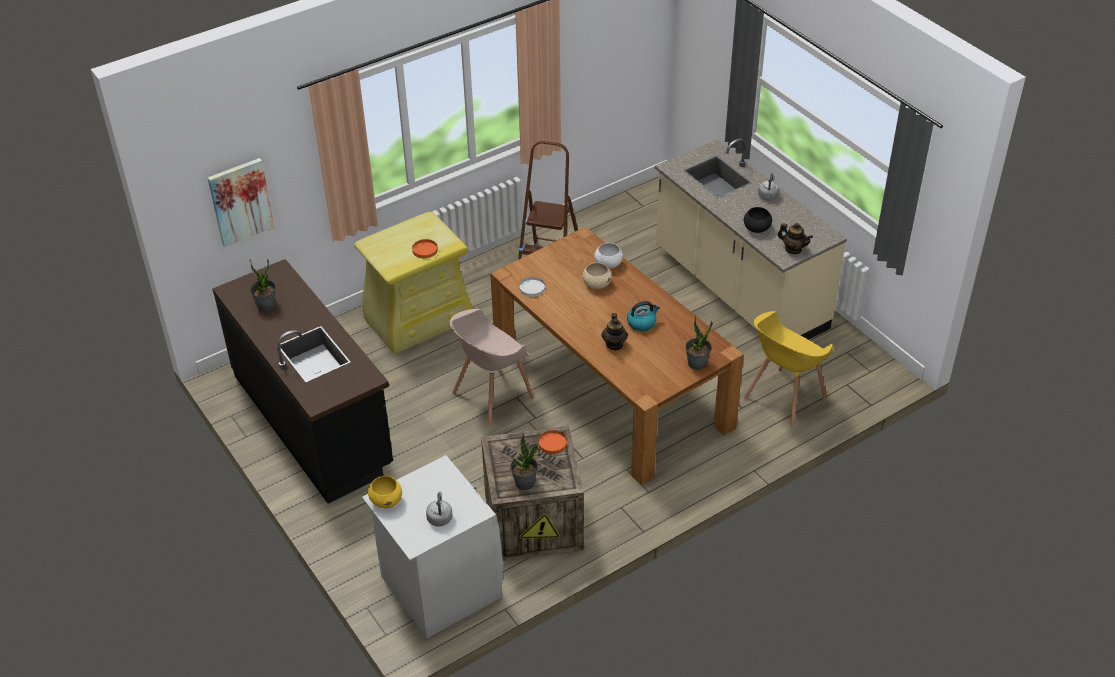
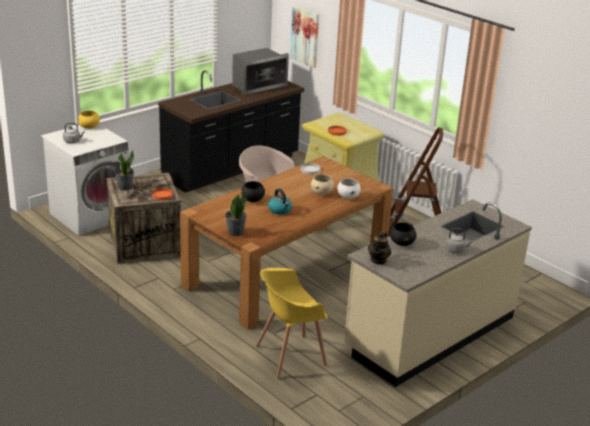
camera: 80 degrees right, 15 degrees down
(266, 305) = (257, 86): potted plant -> microwave
(614, 344) = (252, 200): teapot -> black bowl
(784, 398) = (289, 356): yellow chair -> yellow chair turned 60 degrees counterclockwise

